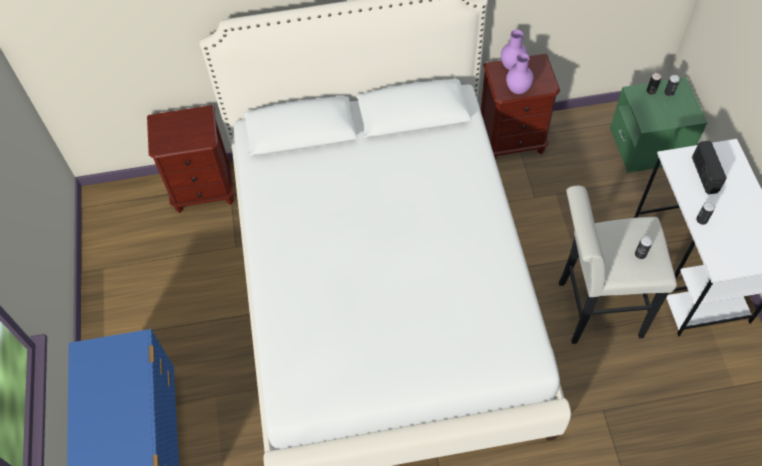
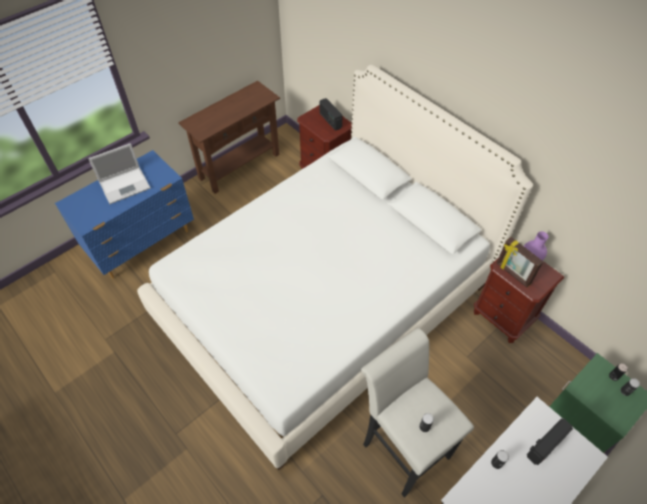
camera: 55 degrees right, 5 degrees down
(107, 402) = (125, 185): none -> laptop
(110, 276) = (239, 166): none -> brown console table
(185, 124) = (330, 120): none -> radio
(518, 89) = (512, 274): purple vase -> picture frame

